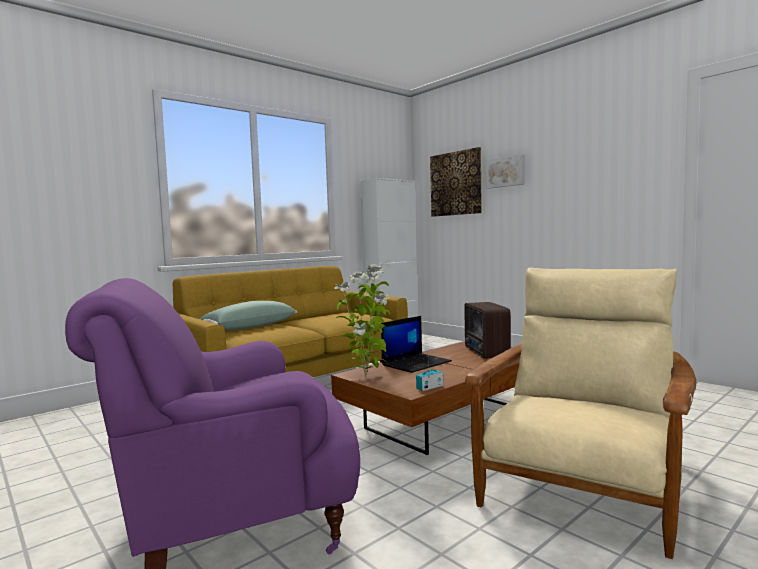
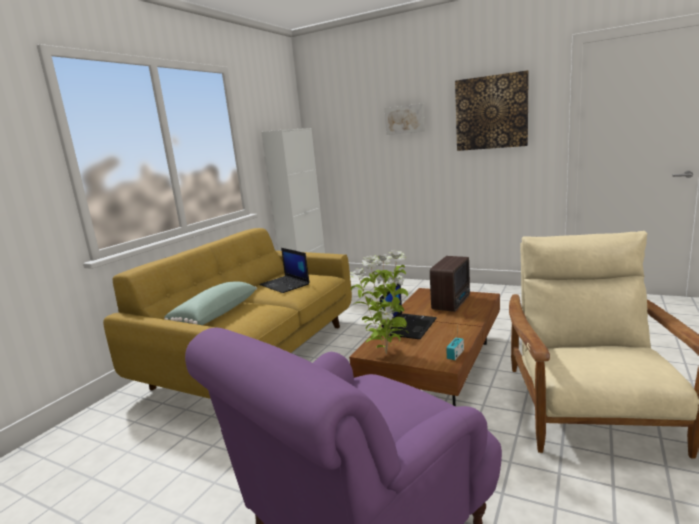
camera: 20 degrees left, 10 degrees up
(333, 317) = (285, 285): none -> laptop
(456, 183) = (352, 129): picture -> picture (491, 112)
(486, 353) = (452, 303): radio -> radio turned 120 degrees counterclockwise

